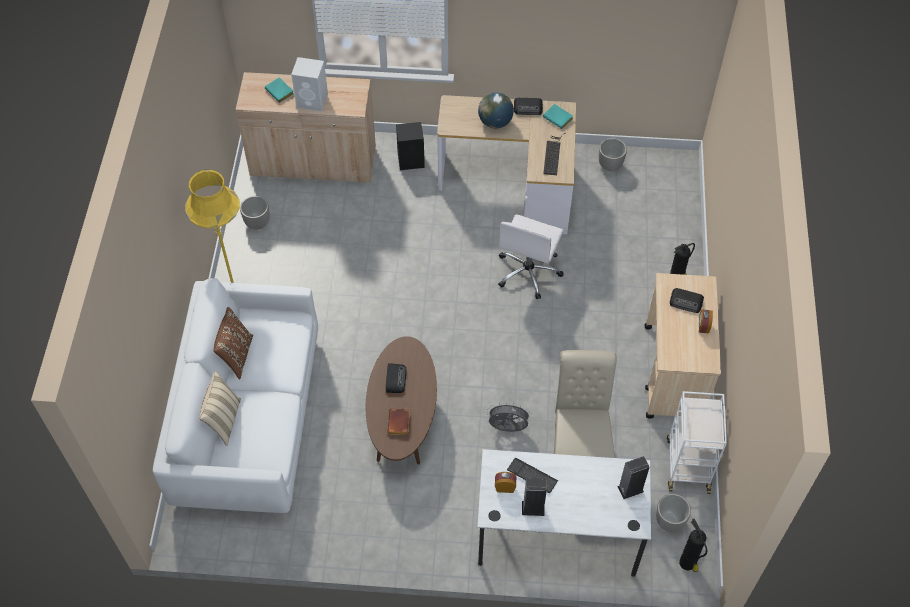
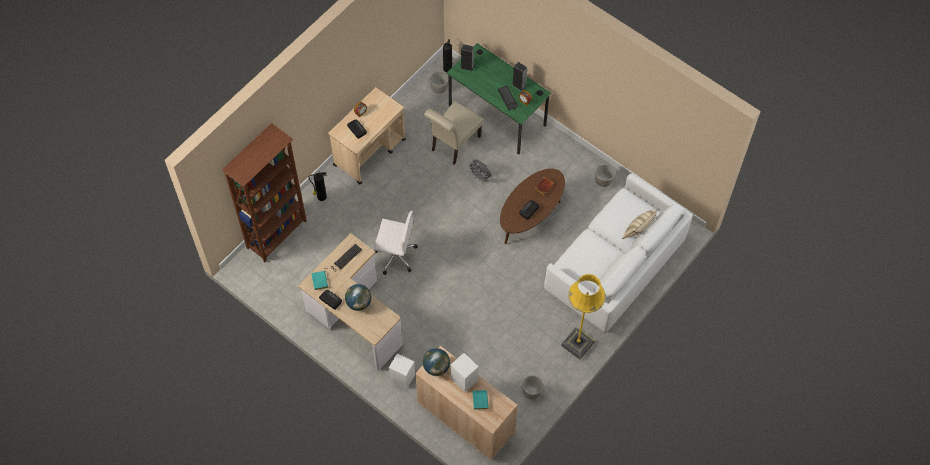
camera: 145 degrees left, 5 degrees up
(236, 356) = (609, 264): brown pillow -> none
(352, 95) = (436, 367): none -> globe
(411, 160) = (402, 377): black speaker -> white speaker
(528, 272) = (395, 255): white office chair -> white office chair turned 45 degrees clockwise
(557, 534) = (497, 115): white desk -> green desk
(610, 166) = (284, 292): planter -> planter (603, 181)
(679, 215) = (277, 234): none -> brown bookcase
(687, 463) = (405, 107): white cart -> none

